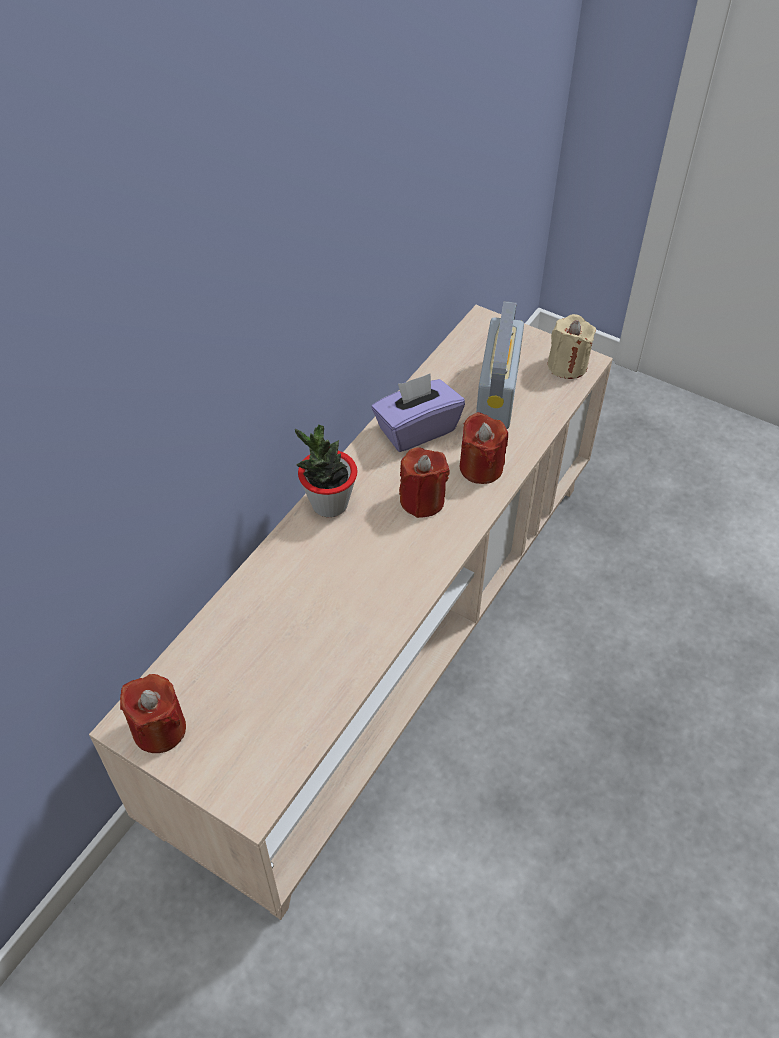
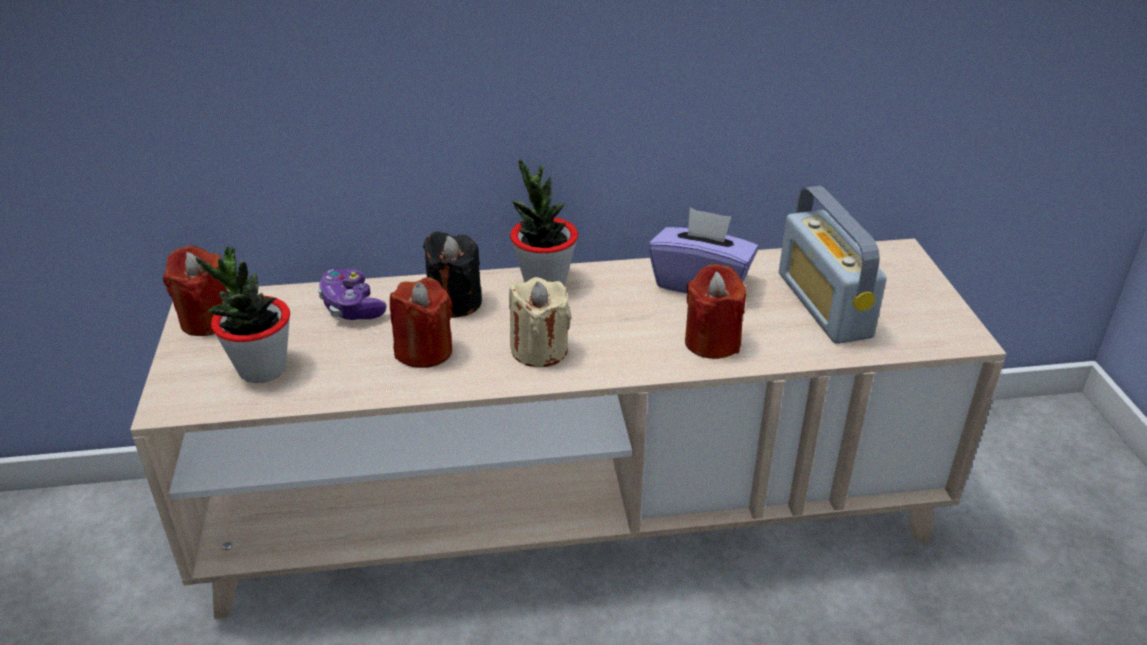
camera: 50 degrees right, 15 degrees down
(240, 629) = (351, 307): none -> game controller
(265, 724) = (262, 369): none -> potted plant
(300, 566) = (455, 302): none -> black candle
(422, 500) = (620, 328): red candle -> red candle (424, 351)
(497, 393) = (823, 305): radio -> radio turned 105 degrees clockwise
(567, 366) = (938, 329): beige candle -> beige candle (539, 350)

